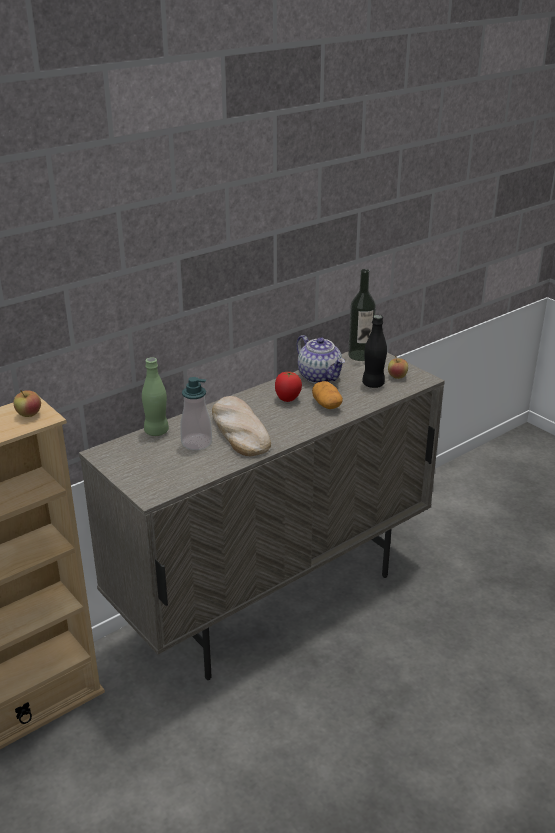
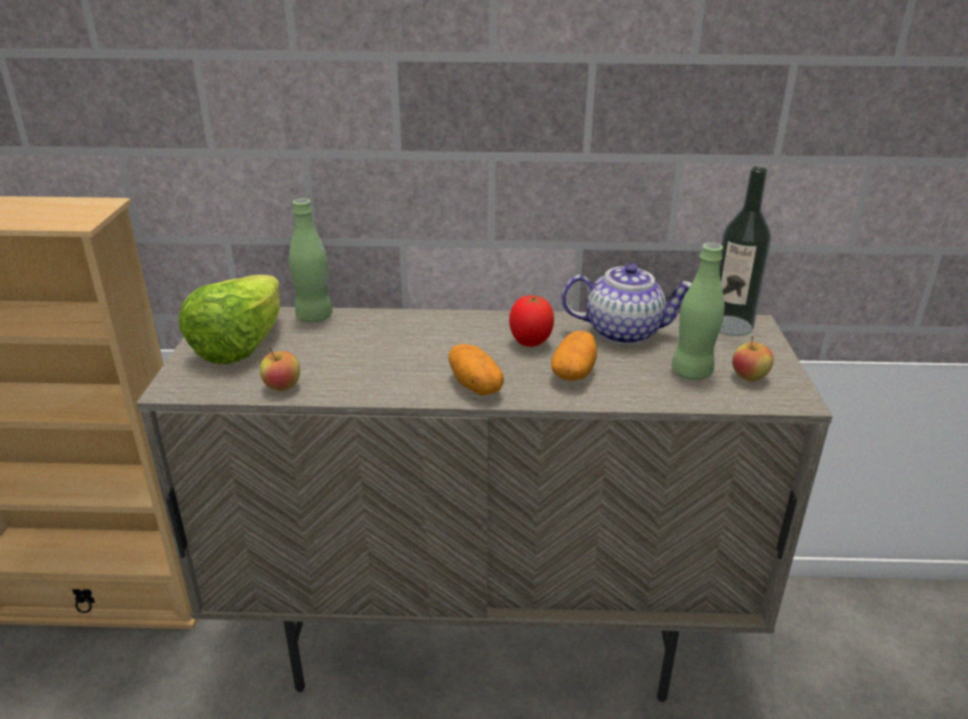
camera: 40 degrees right, 0 degrees up
(29, 414) = (71, 213): apple -> apple (282, 387)
(145, 462) = (241, 346): none -> lettuce
(196, 443) = (331, 349): soap dispenser -> none
(239, 430) = (404, 356): bread -> none
(294, 429) = (476, 385): none -> potato
(320, 377) = (624, 332): teapot -> teapot turned 90 degrees counterclockwise
(373, 384) = (691, 372): black bottle -> green bottle

